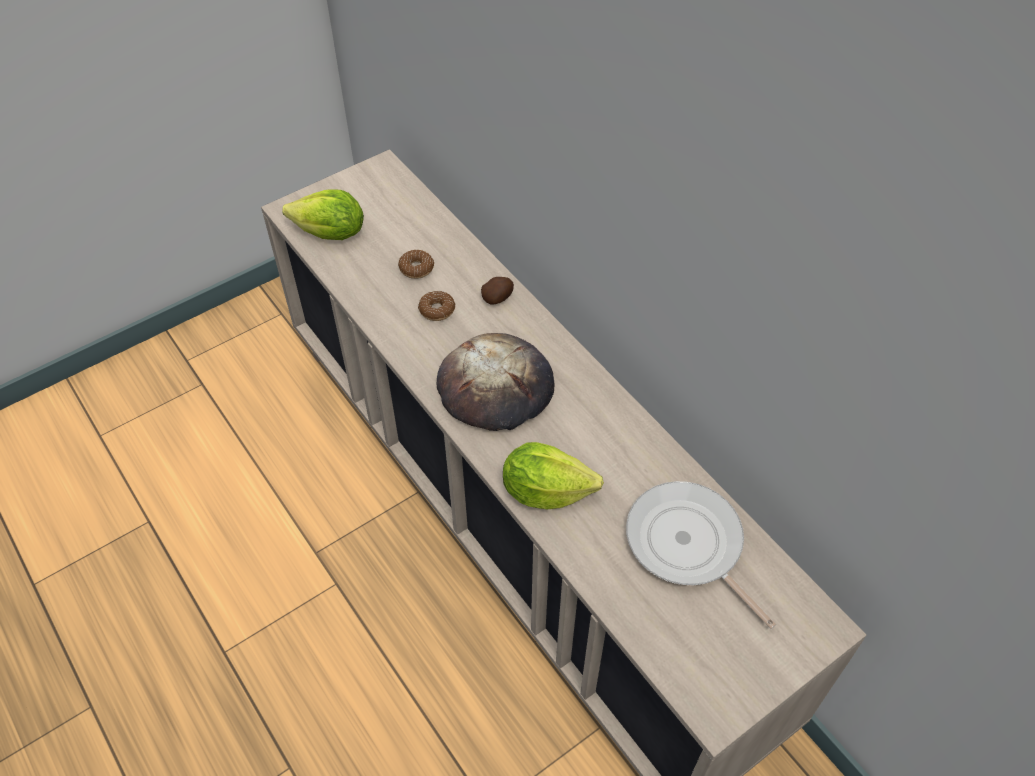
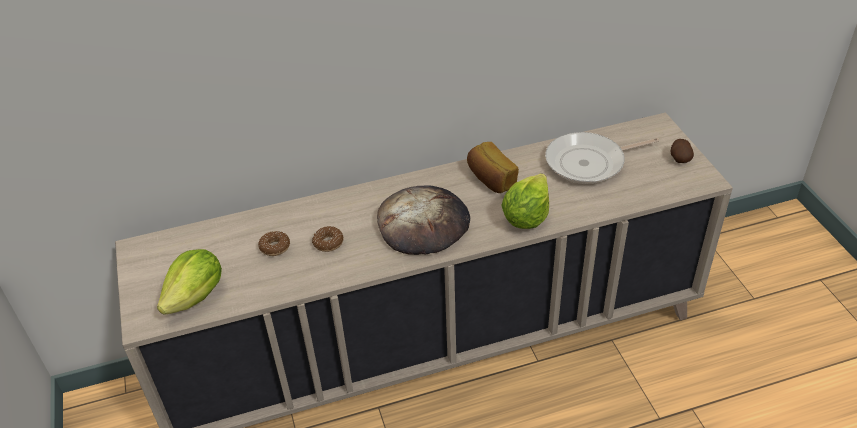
camera: 70 degrees left, 10 degrees down
(498, 298) = (335, 206): potato -> potato (679, 158)
(605, 436) = (490, 179): none -> bread

